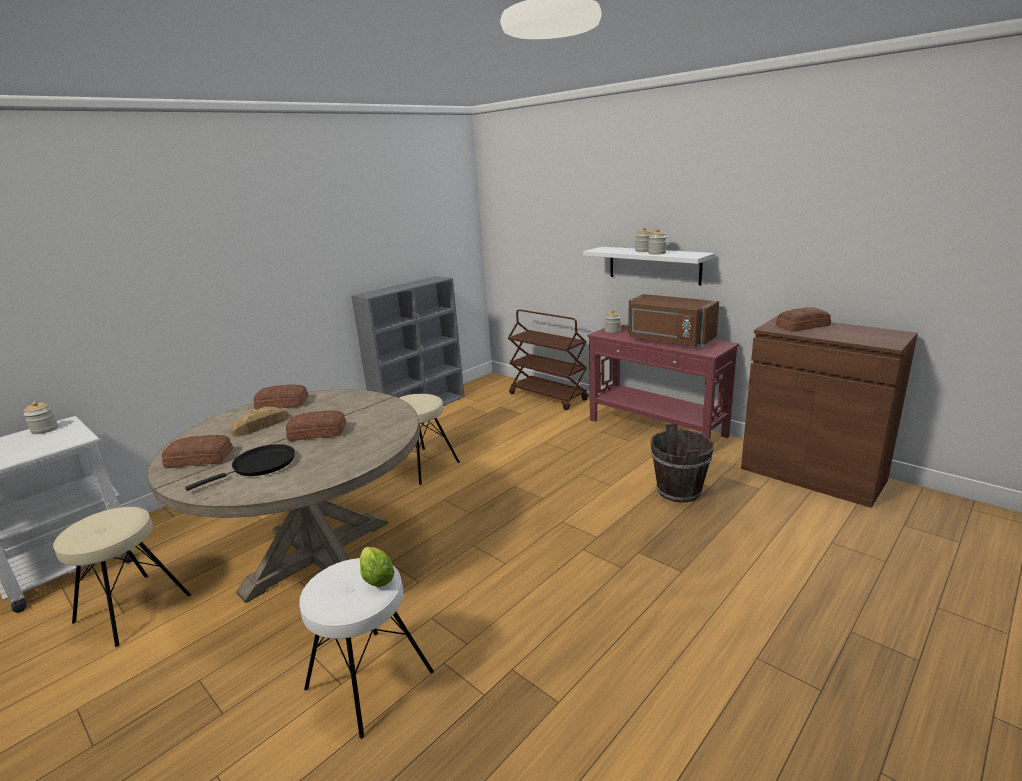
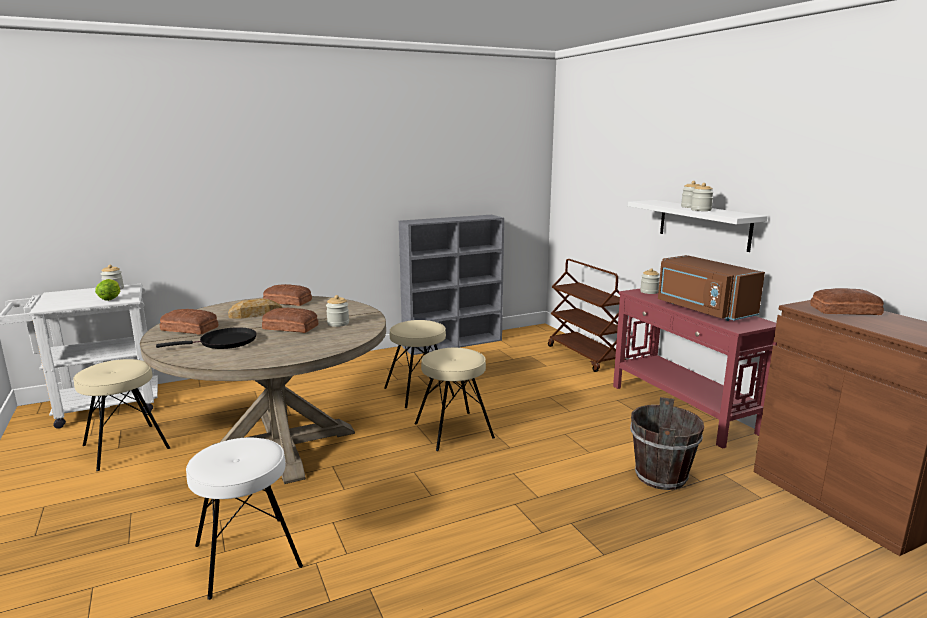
camera: 20 degrees right, 5 degrees down
(365, 418) = (338, 323): none -> jar
(376, 577) = (260, 455): lettuce -> lettuce (111, 298)
(481, 495) = (453, 430): none -> beige stool

